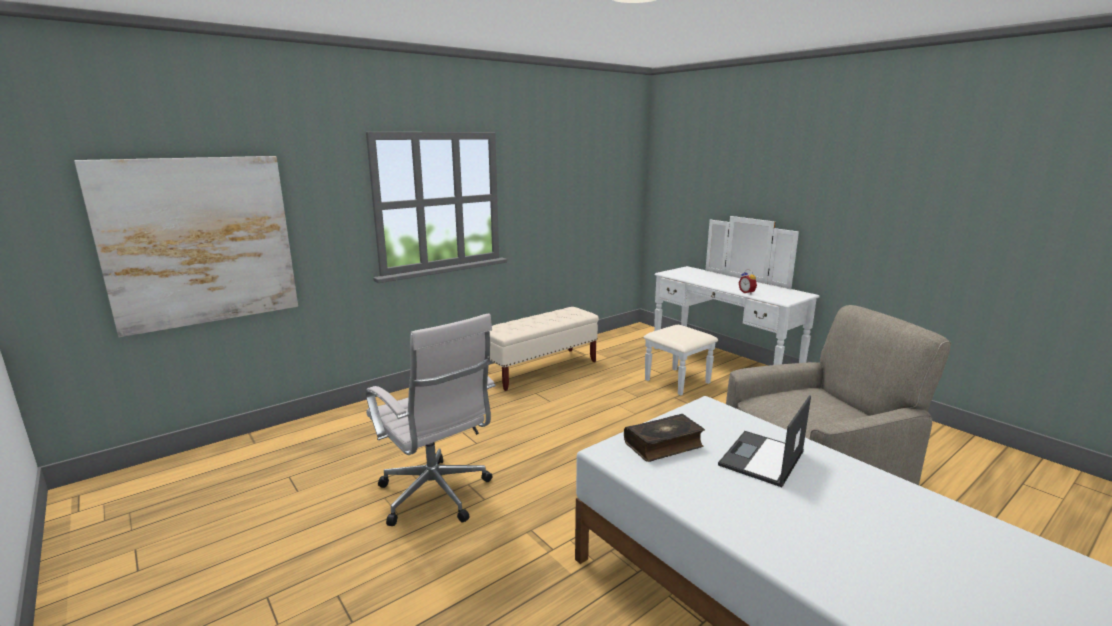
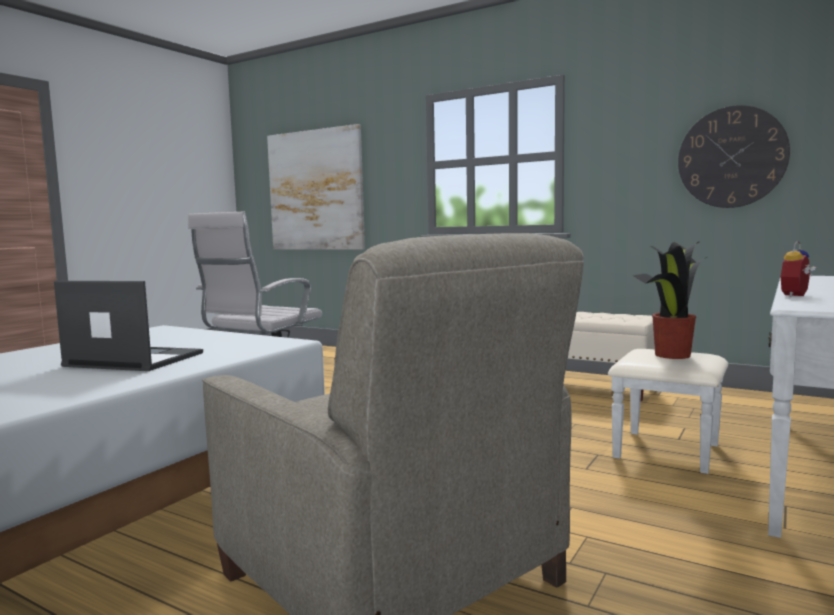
camera: 70 degrees right, 10 degrees down
(587, 200) = (732, 157): none -> wall clock
(664, 445) = (173, 337): book -> none
(682, 332) = (671, 355): none -> potted plant

